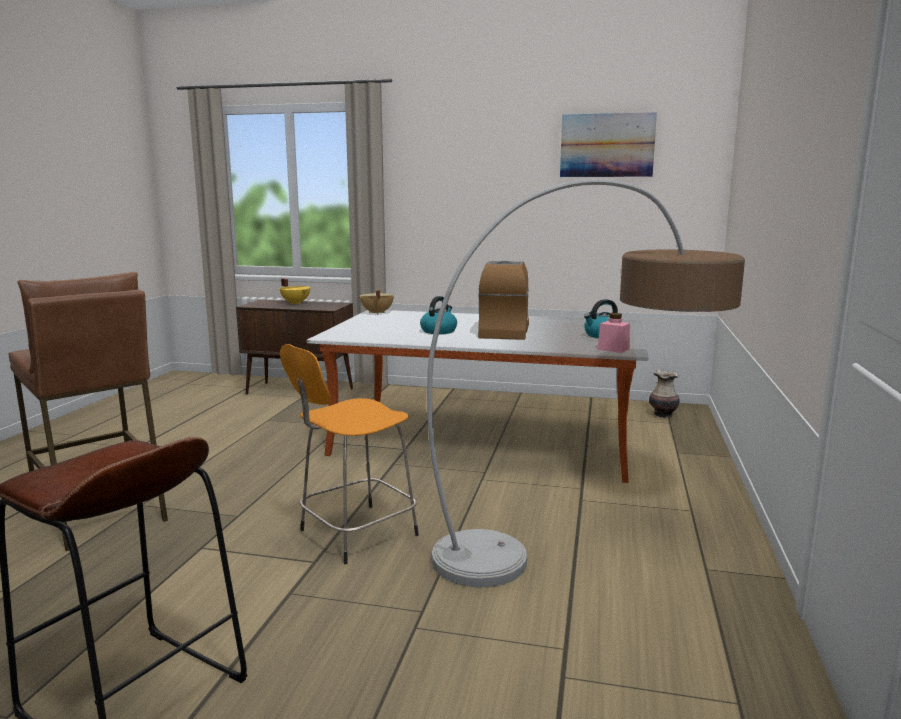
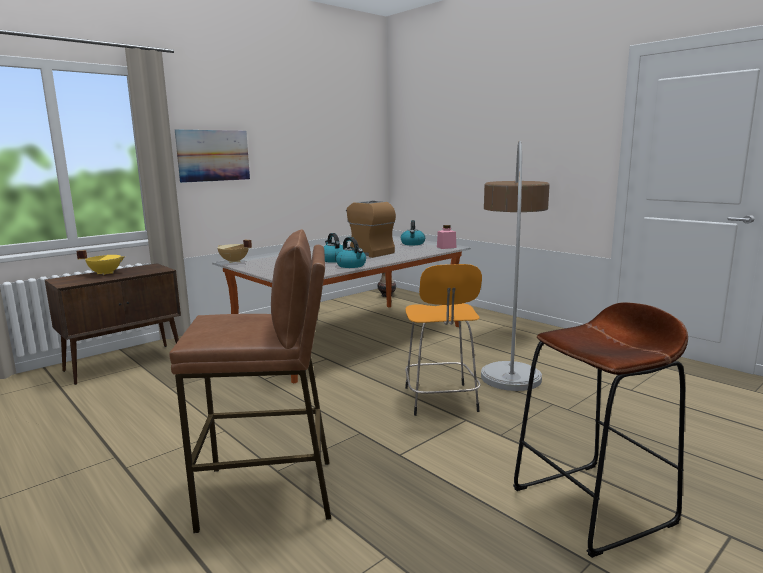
camera: 55 degrees left, 0 degrees up
(421, 340) = (351, 265): none -> kettle
(607, 145) = (326, 120): picture -> picture (213, 155)

